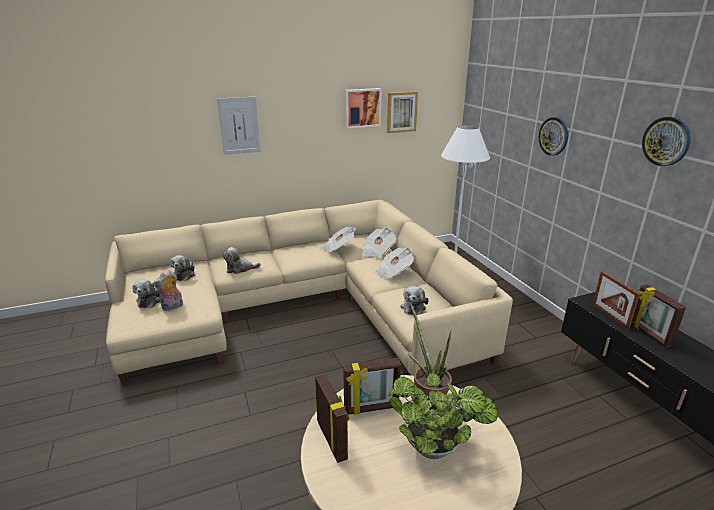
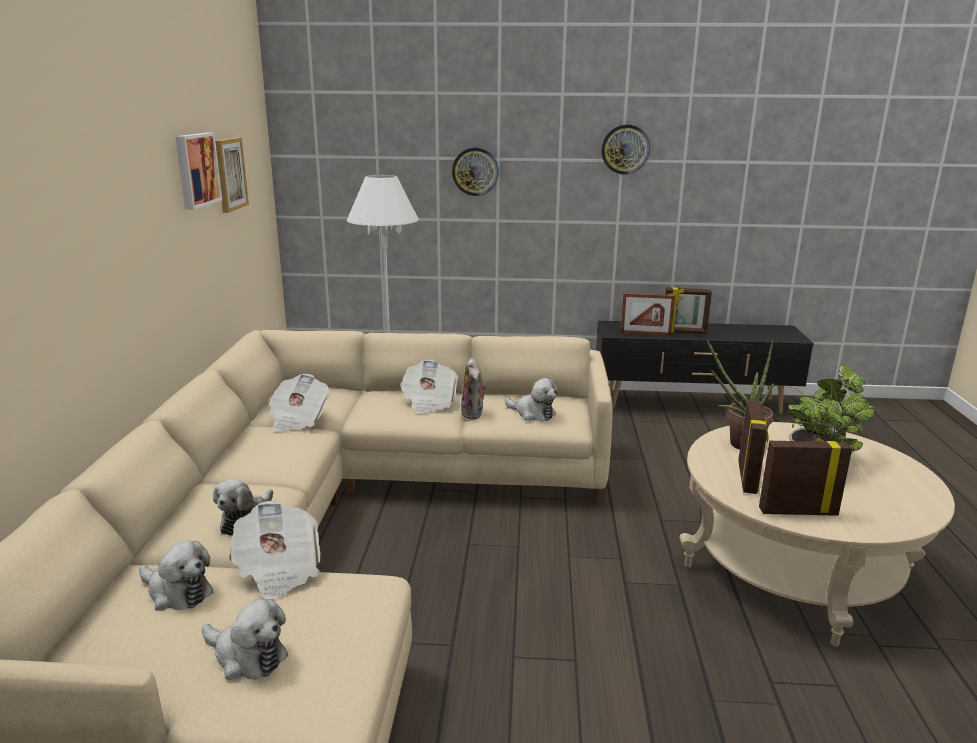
camera: 65 degrees left, 5 degrees down
(172, 307) = (315, 626): plush toy -> plush toy (474, 414)
(239, 125) = (58, 227): picture -> none
(377, 251) = (352, 397): newspaper -> newspaper (278, 570)

